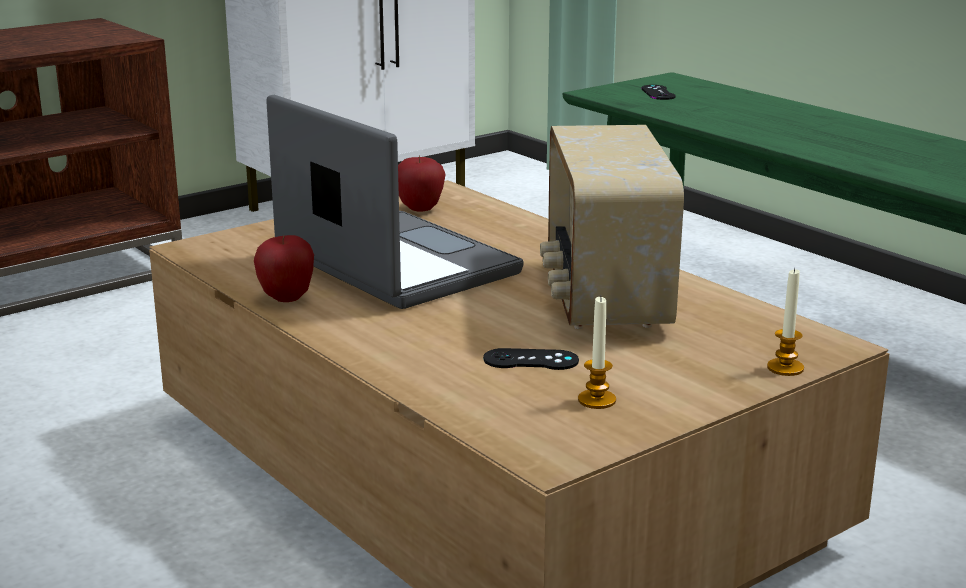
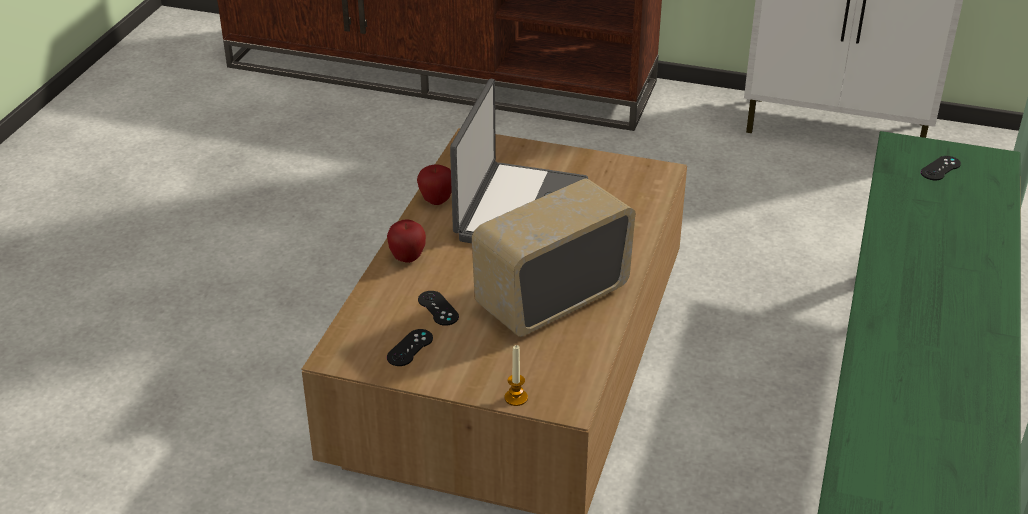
camera: 55 degrees right, 15 degrees up
(420, 209) = (618, 179): apple -> apple (407, 258)
(597, 400) = (410, 348): candle -> black game controller

